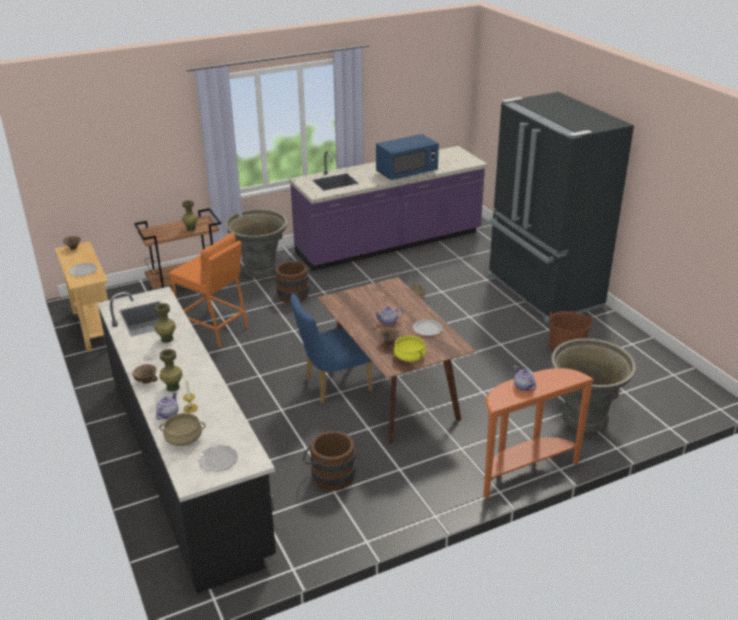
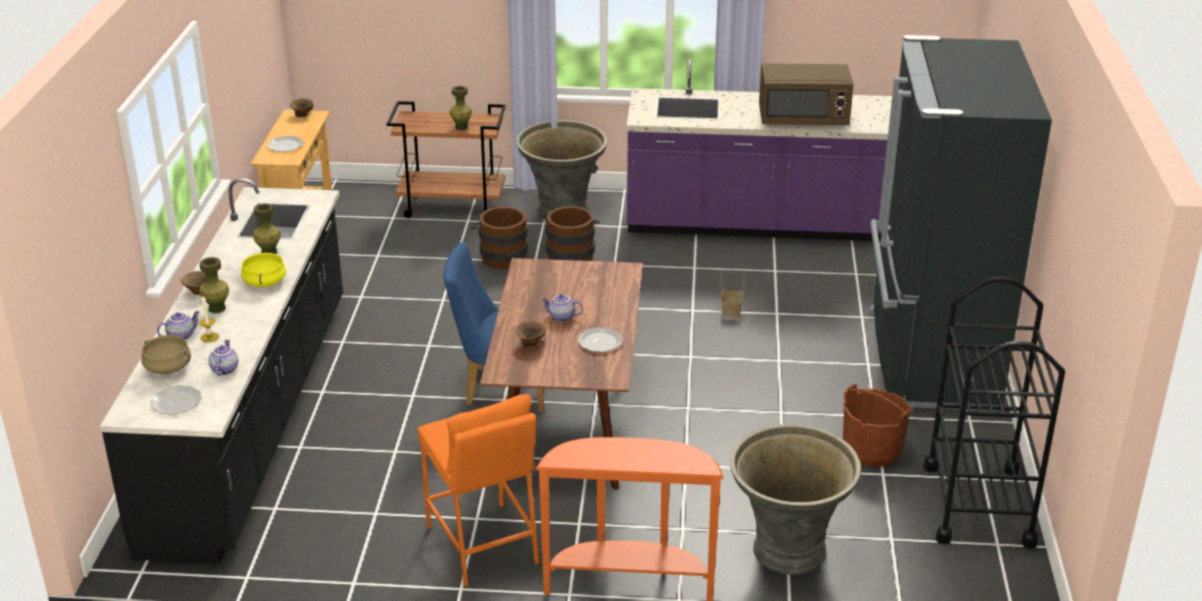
camera: 30 degrees right, 0 degrees up
(214, 329) = (432, 271): orange stool -> orange stool (482, 544)
(329, 476) = (388, 493): brown bucket -> brown bucket (501, 256)
(407, 172) = (803, 119): blue microwave -> brown microwave
(409, 357) = (536, 369): yellow cooking pot -> yellow cooking pot (265, 282)
(523, 387) = (614, 451): teapot -> teapot (224, 369)
(644, 358) = (978, 504): none -> black cart

